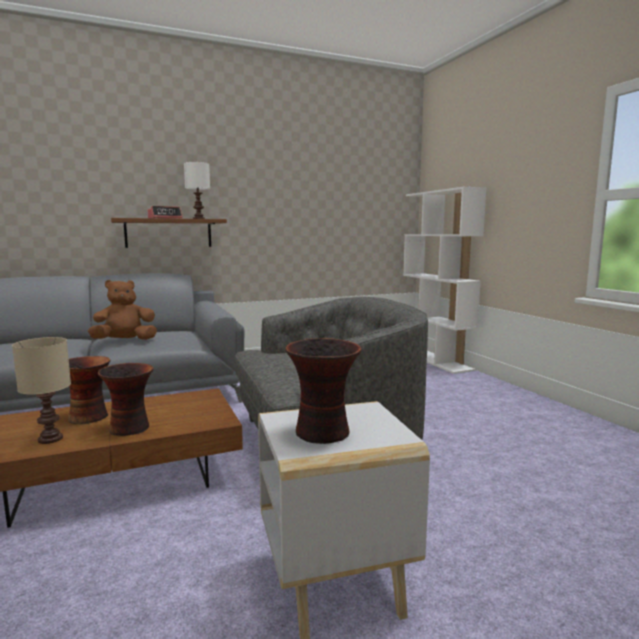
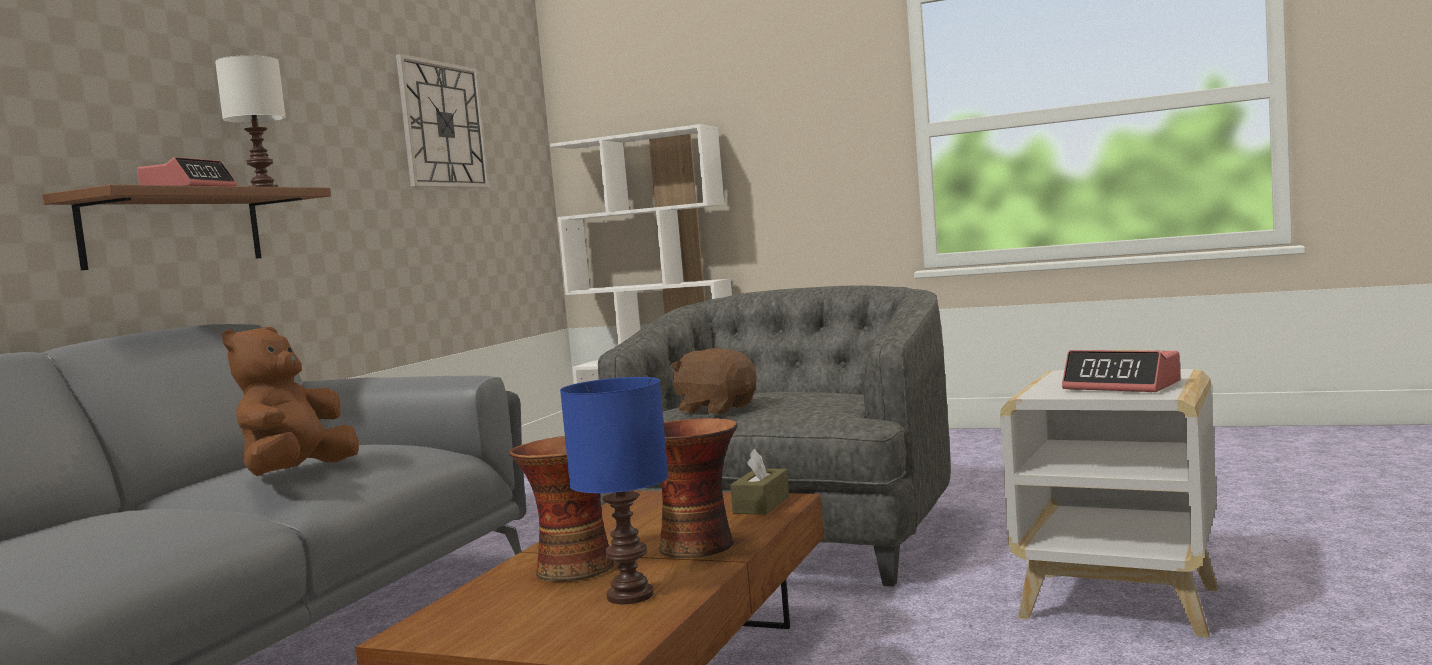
camera: 45 degrees left, 5 degrees down
(51, 438) = (630, 595): beige table lamp -> blue table lamp
(210, 419) = (761, 505): none -> brown tissue box
(274, 360) = (716, 409): none -> brown plush toy
(323, 433) = (1122, 386): vase -> alarm clock
(335, 185) = (443, 125): none -> wall clock

